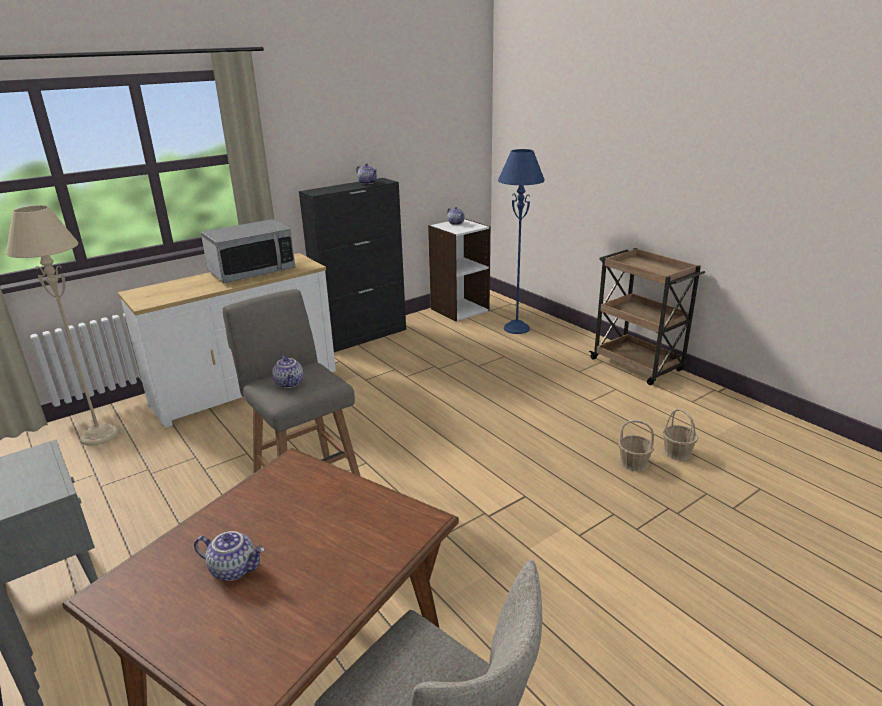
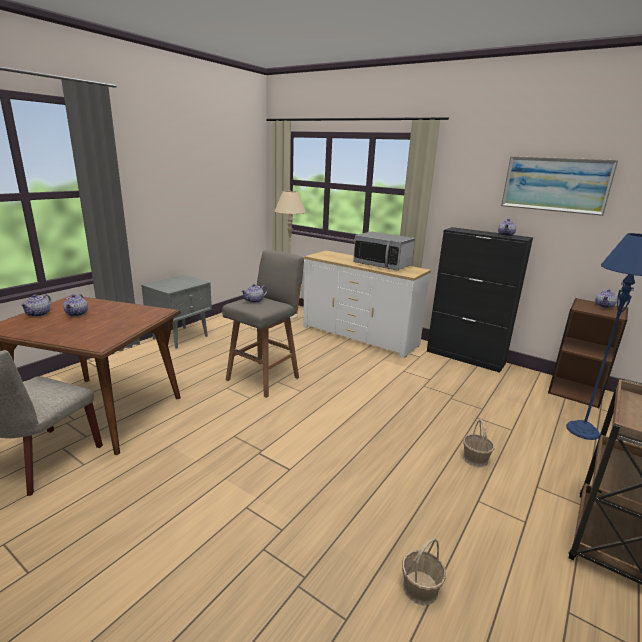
camera: 70 degrees right, 5 degrees down
(193, 633) = (39, 314): none -> teapot
(385, 116) = (555, 184): none -> picture
(459, 309) = (575, 391): white bookcase -> brown bookcase
(633, 463) = (375, 544): basket -> basket (475, 459)

